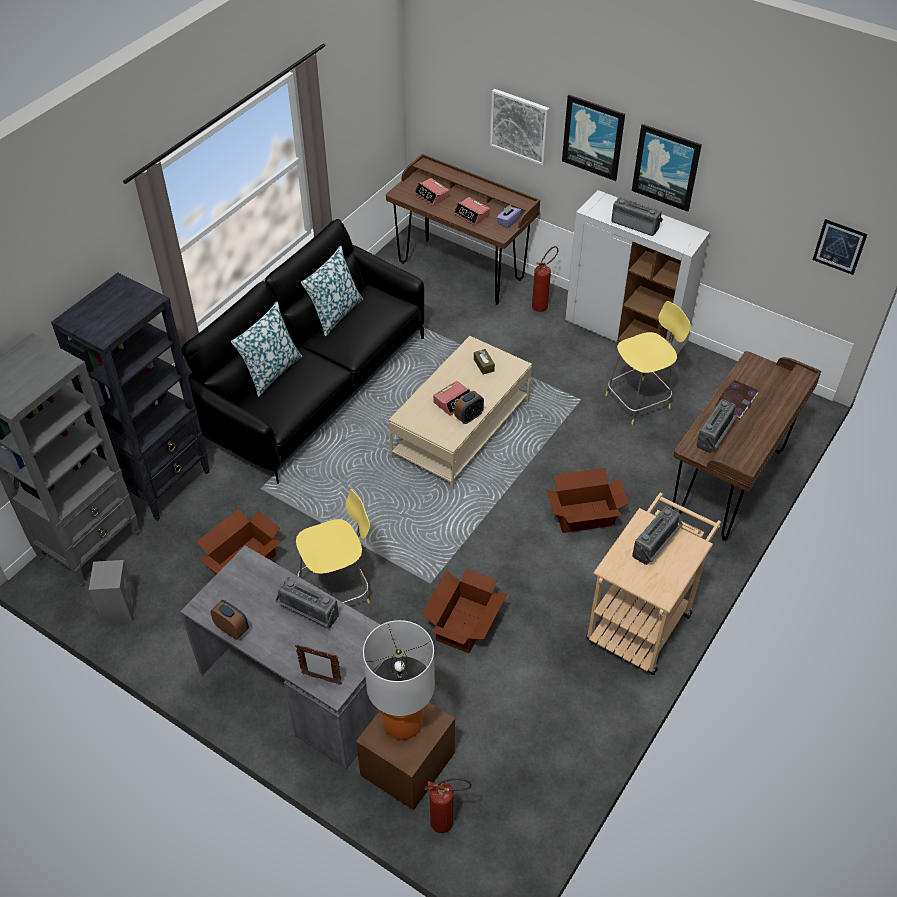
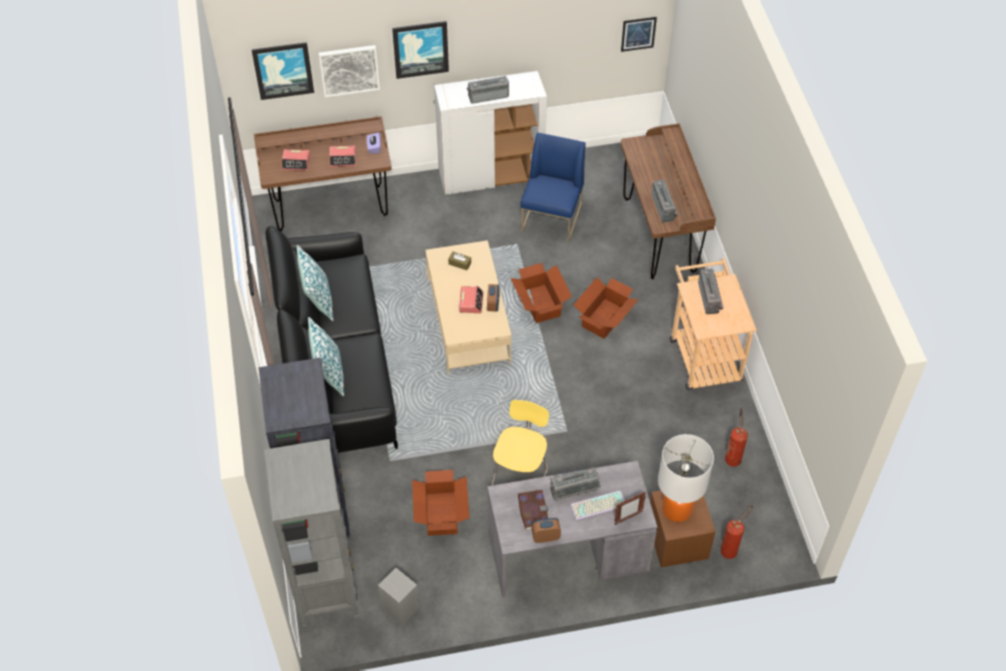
camera: 45 degrees left, 5 degrees up
(309, 644) = (598, 506): none -> keyboard
(463, 624) = (614, 439): cardboard box -> cardboard box (540, 304)
(542, 305) = (416, 194): fire extinguisher -> fire extinguisher (732, 456)
(639, 400) = (552, 218): yellow stool -> blue chair
(666, 167) = (489, 42): picture -> picture (283, 70)
(735, 401) = (651, 177): book -> book (533, 510)

